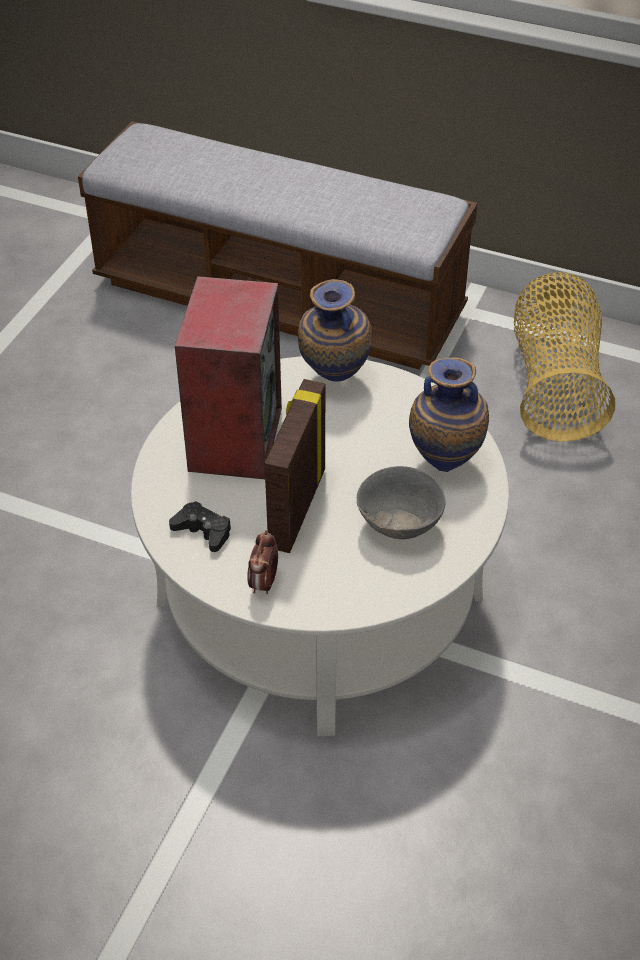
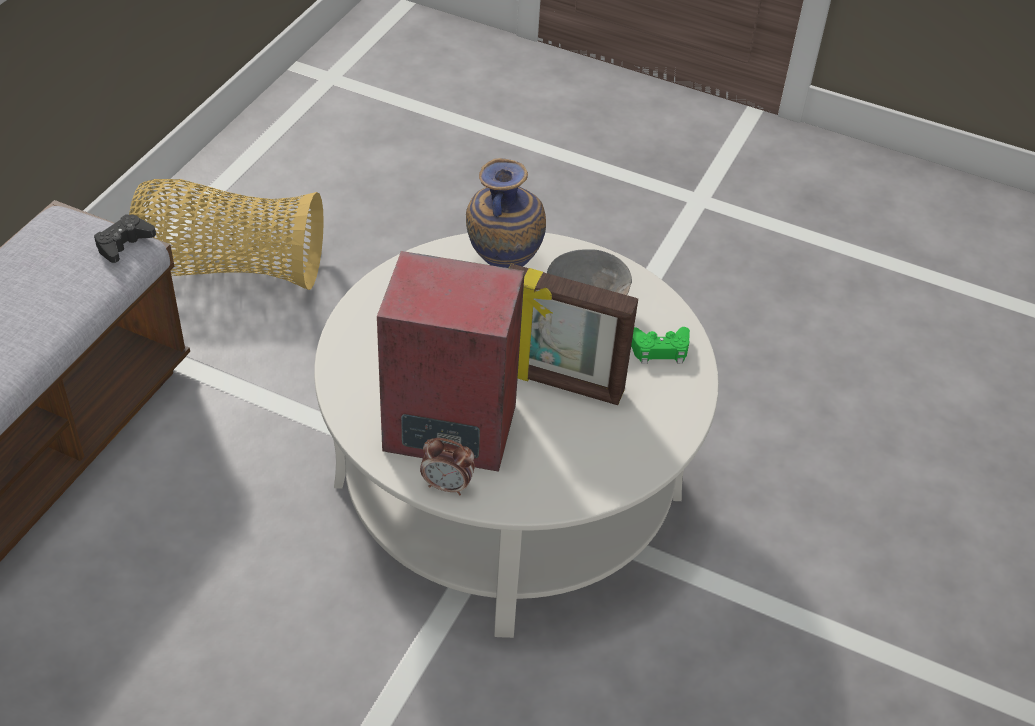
camera: 90 degrees left, 0 degrees up
(203, 531) = (591, 459): black game controller -> black game controller (124, 243)
(264, 583) = (662, 412): alarm clock -> alarm clock (447, 486)
(333, 381) = (364, 340): vase -> none
(350, 583) = (659, 349): none -> green game controller

